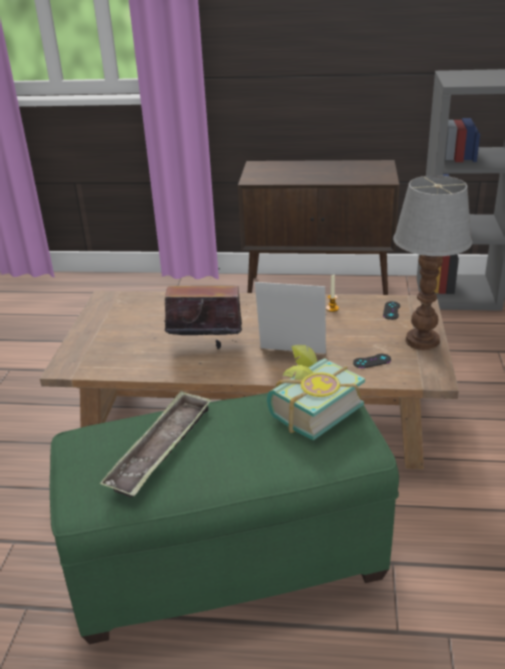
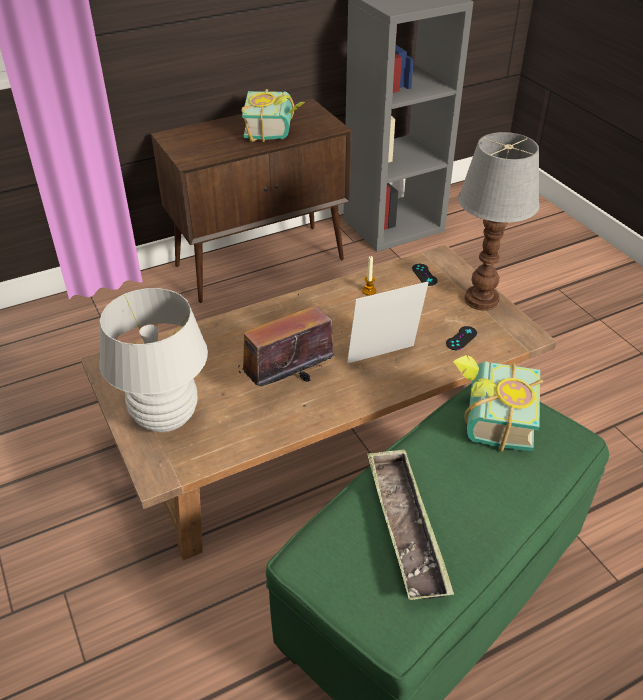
camera: 35 degrees left, 10 degrees up
(105, 338) = (166, 417): none -> white table lamp
(338, 173) = (275, 129): none -> book

